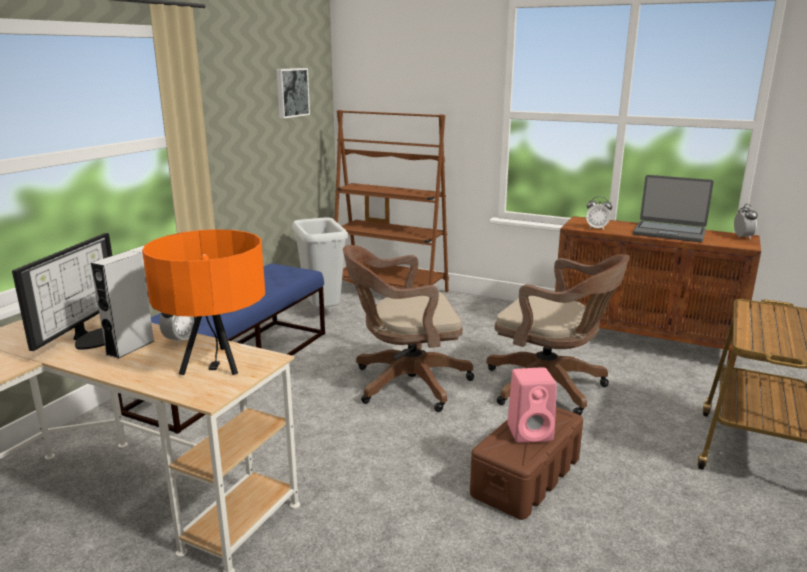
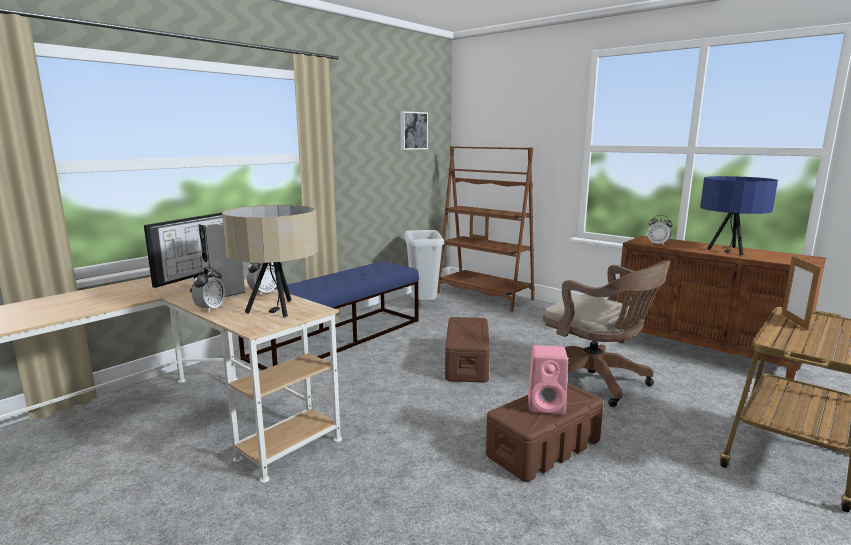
camera: 15 degrees right, 5 degrees down
(216, 363) = (277, 309): orange table lamp -> beige table lamp
(404, 383) = (467, 363): brown office chair -> brown storage box
(669, 232) = (729, 250): laptop -> blue table lamp
(742, 237) = (805, 258): alarm clock -> alarm clock (210, 309)
(758, 317) = (794, 322): none -> picture frame

